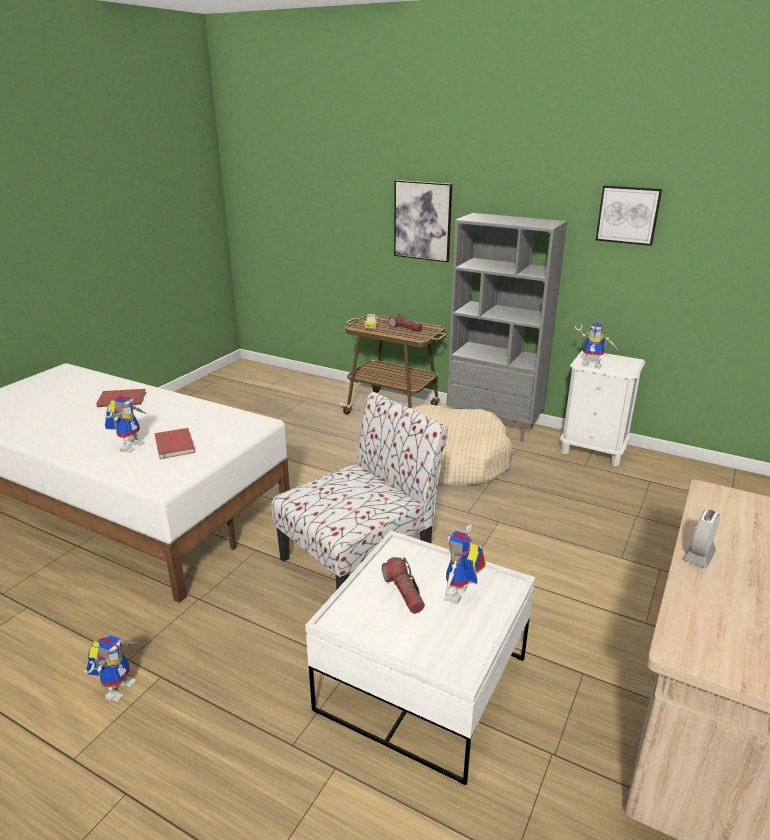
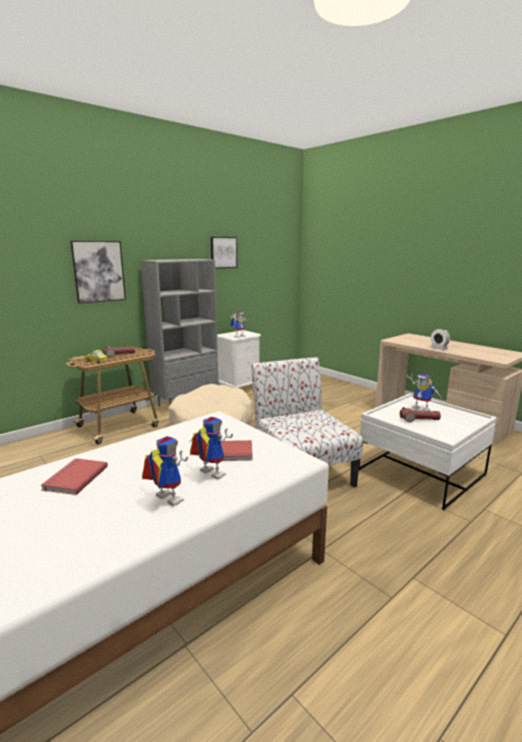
camera: 70 degrees left, 10 degrees down
(118, 686) = (424, 604): toy robot -> toy robot (164, 499)

